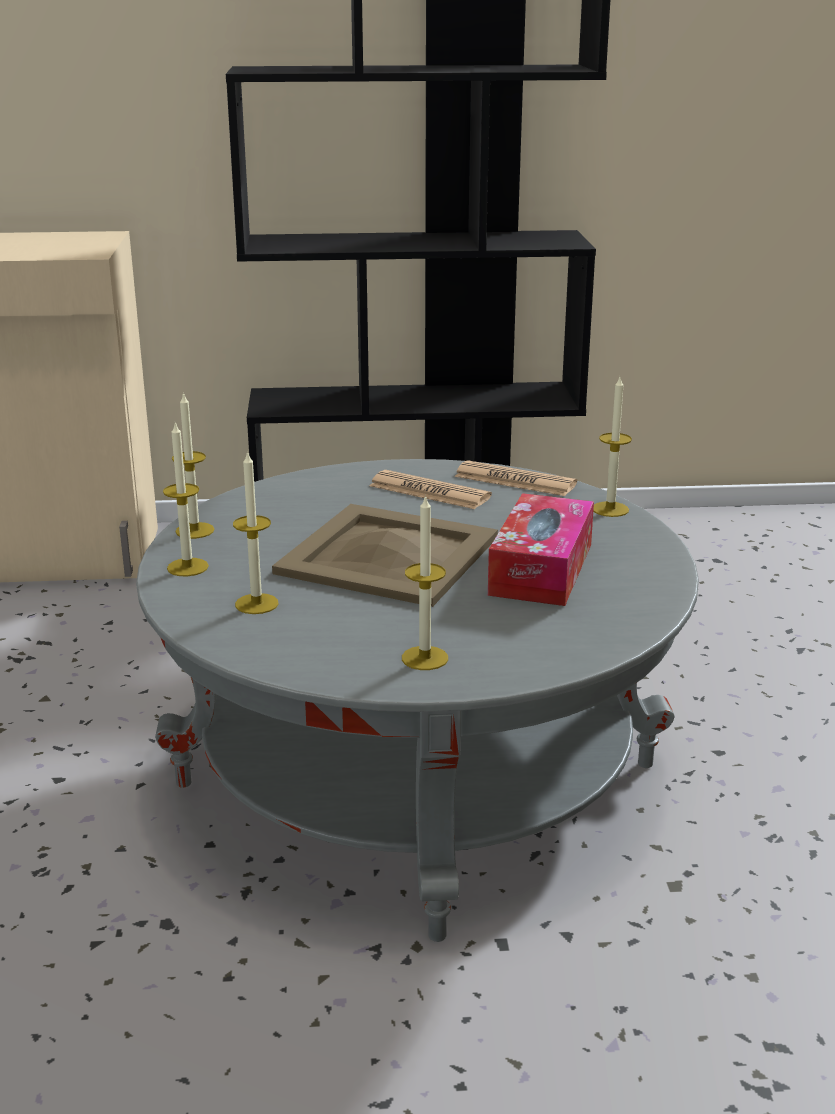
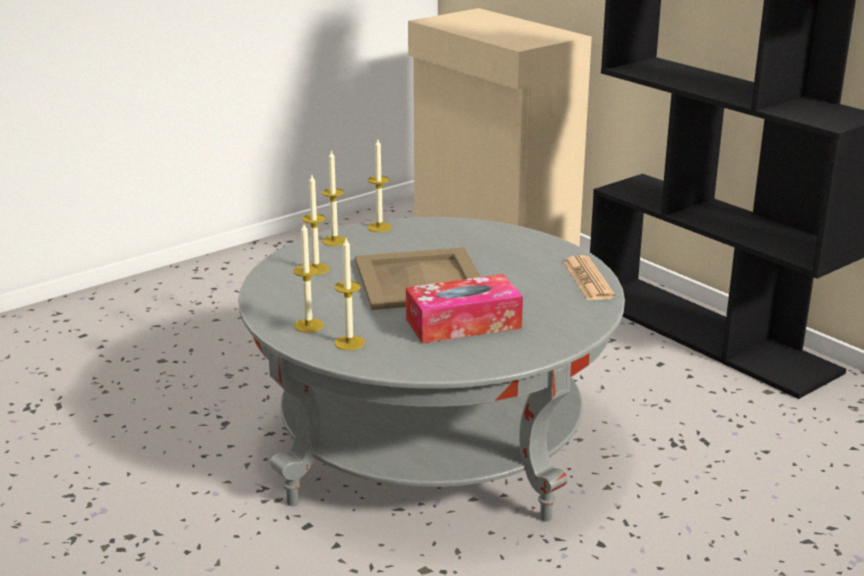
camera: 55 degrees right, 0 degrees up
(429, 492) = (527, 262): newspaper -> none
(610, 509) = (589, 319): candle -> candle (349, 343)

